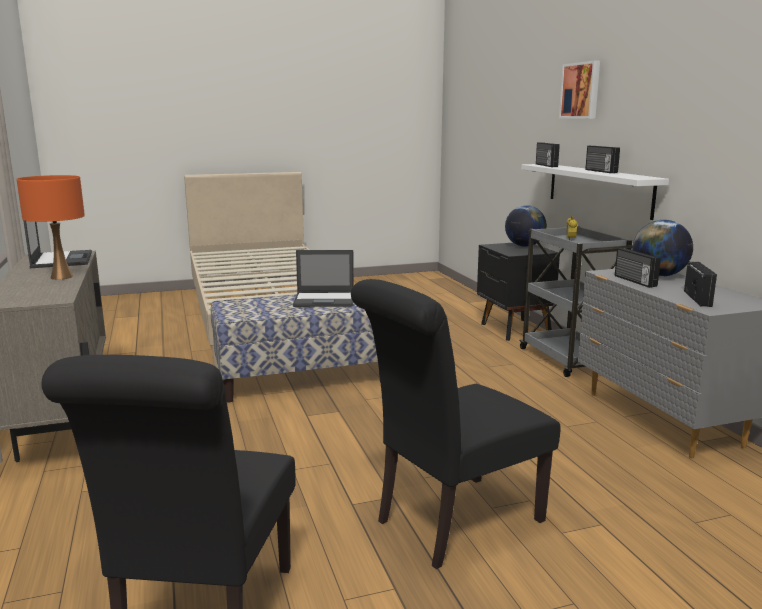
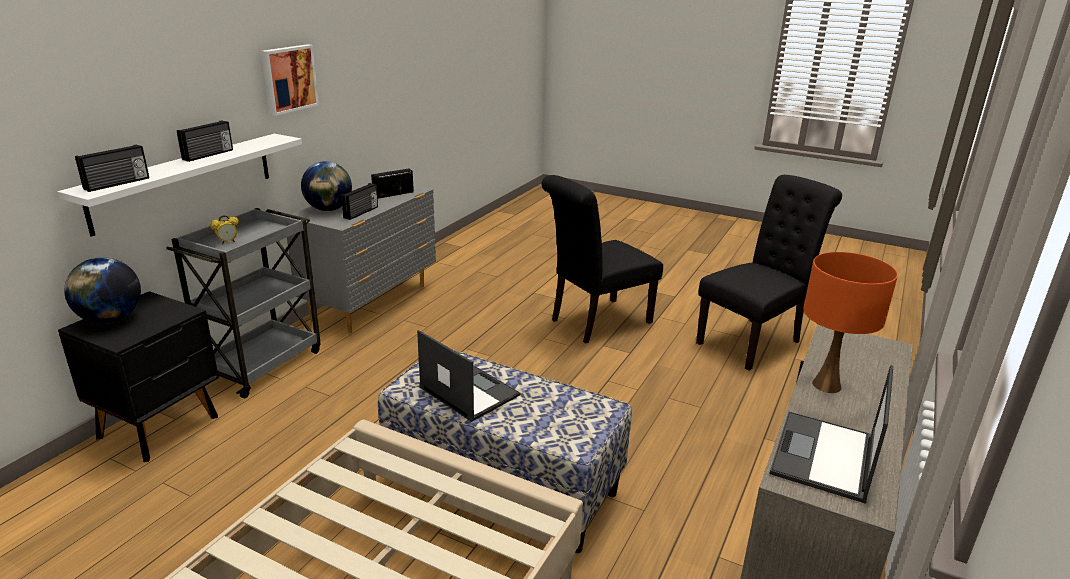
camera: 135 degrees left, 10 degrees up
(451, 523) = (595, 322): black chair -> black chair turned 135 degrees clockwise
(581, 90) = (107, 64): picture -> picture (288, 79)

